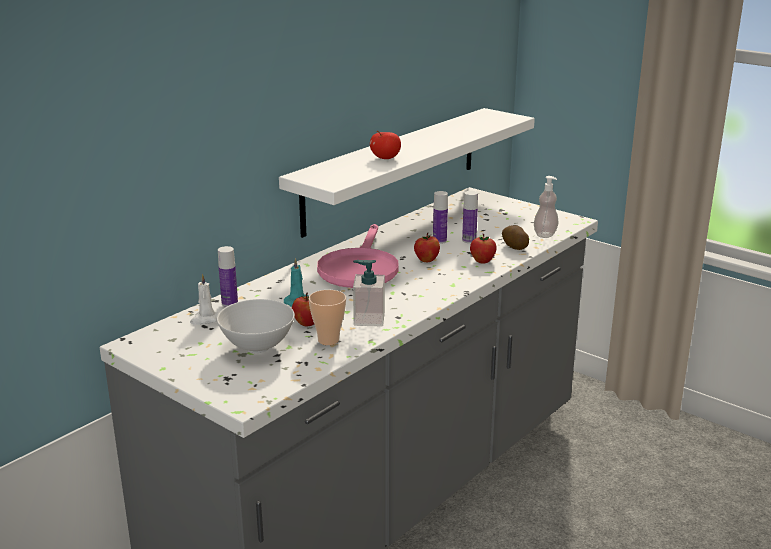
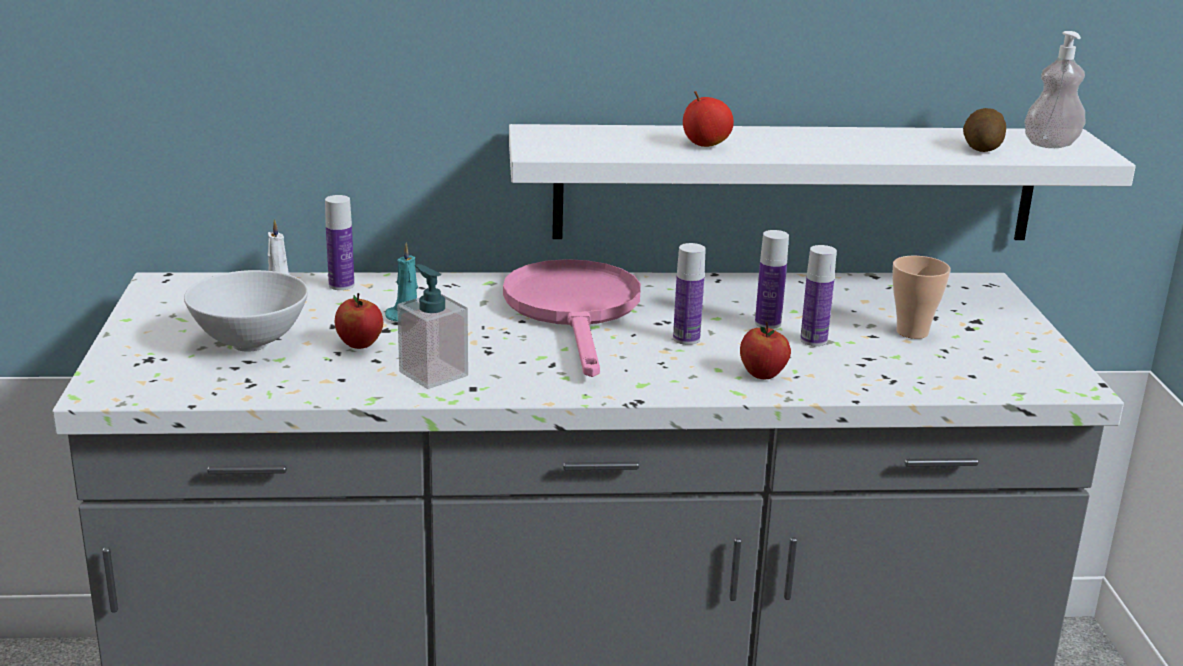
camera: 45 degrees right, 0 degrees up
(328, 340) = (333, 373): cup -> cup (912, 332)
(359, 268) = (575, 311): pink frying pan -> pink frying pan turned 120 degrees clockwise
(426, 260) = (686, 339): apple -> bottle
(514, 247) = (863, 377): potato -> potato (981, 148)
(545, 234) = (961, 383): soap dispenser -> soap dispenser (1050, 144)

